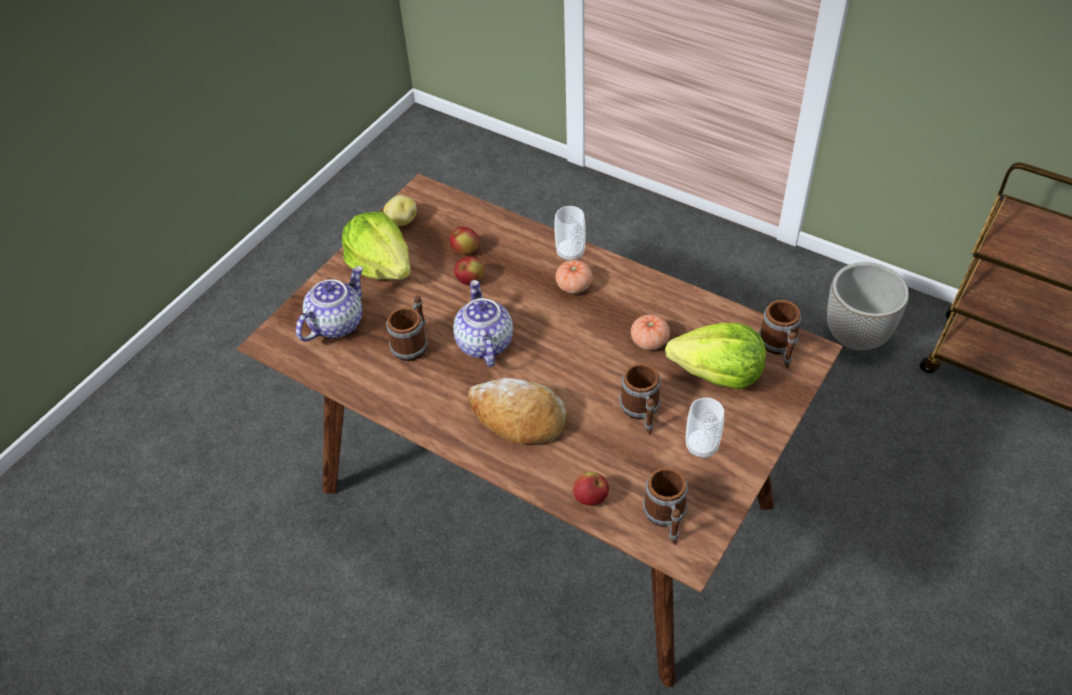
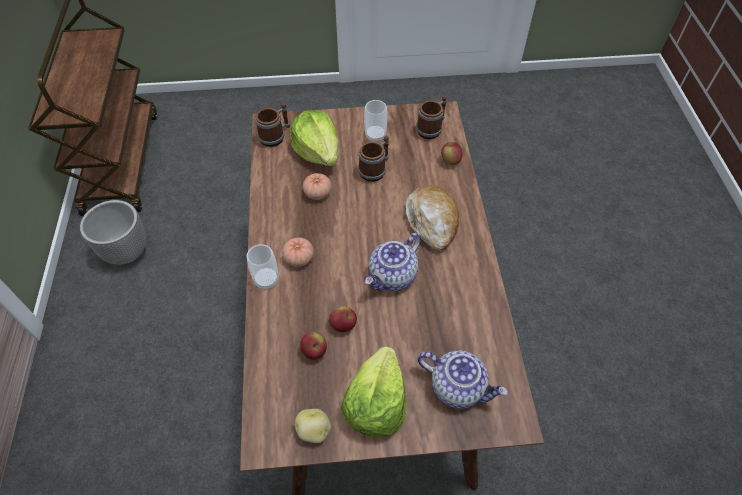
camera: 130 degrees left, 5 degrees up
(336, 323) = (458, 387): teapot -> teapot turned 150 degrees counterclockwise
(413, 343) = (429, 319): mug -> none

